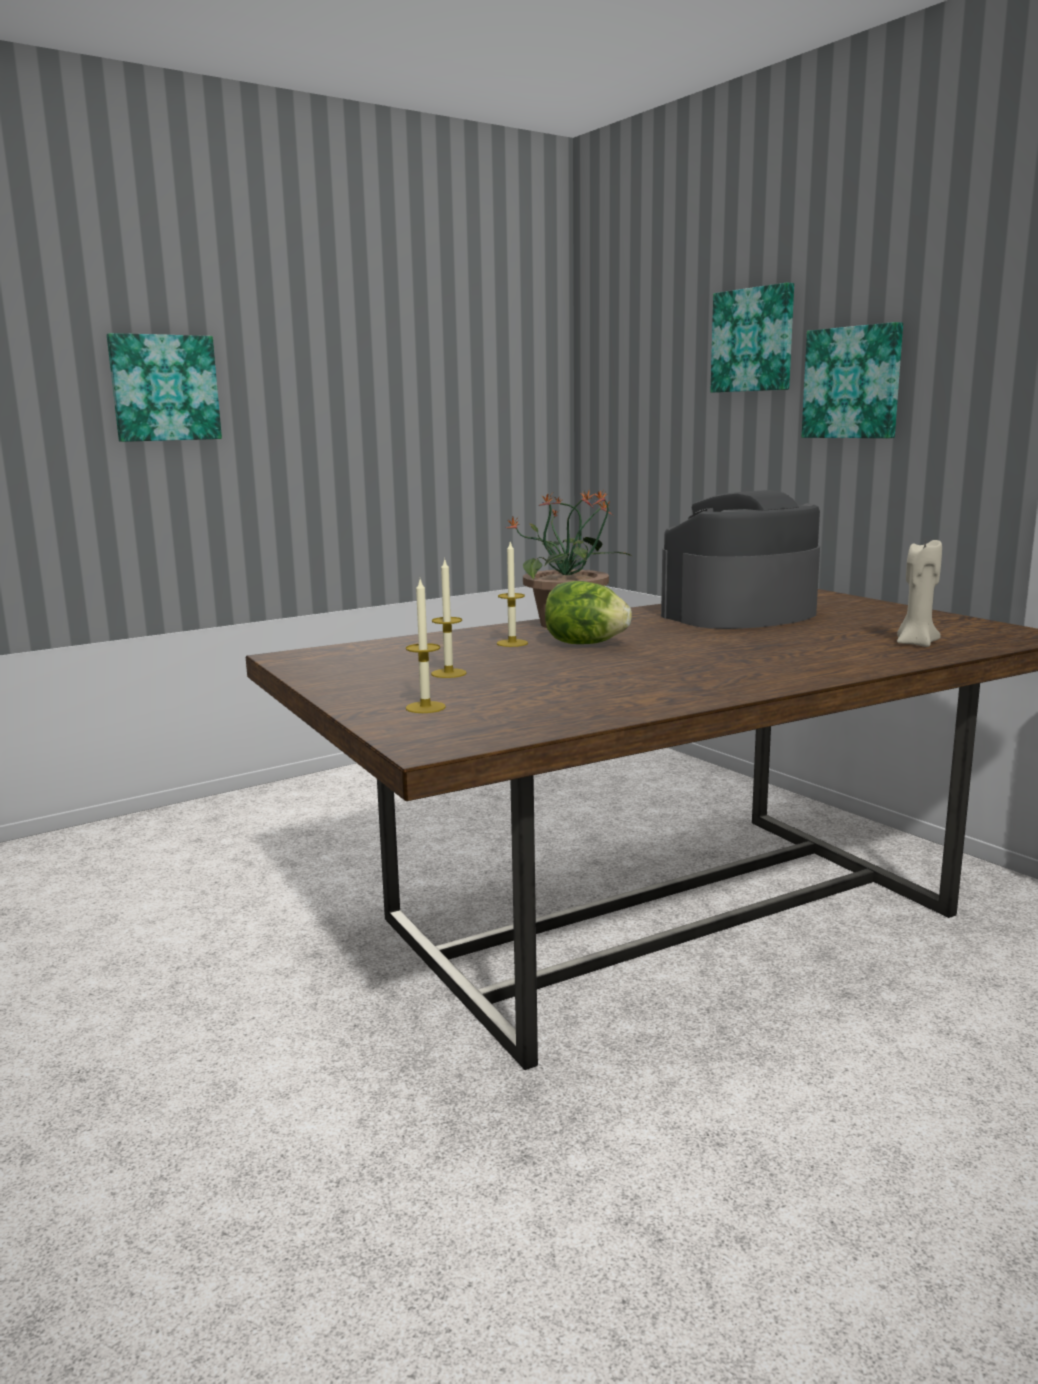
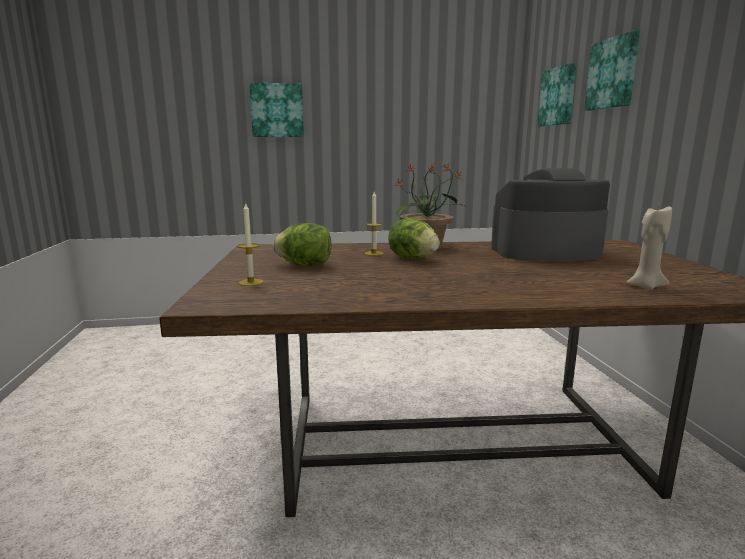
camera: 25 degrees right, 0 degrees up
(448, 673) = (305, 265): candle -> lettuce
(853, 383) = (671, 97): picture -> picture (558, 96)

